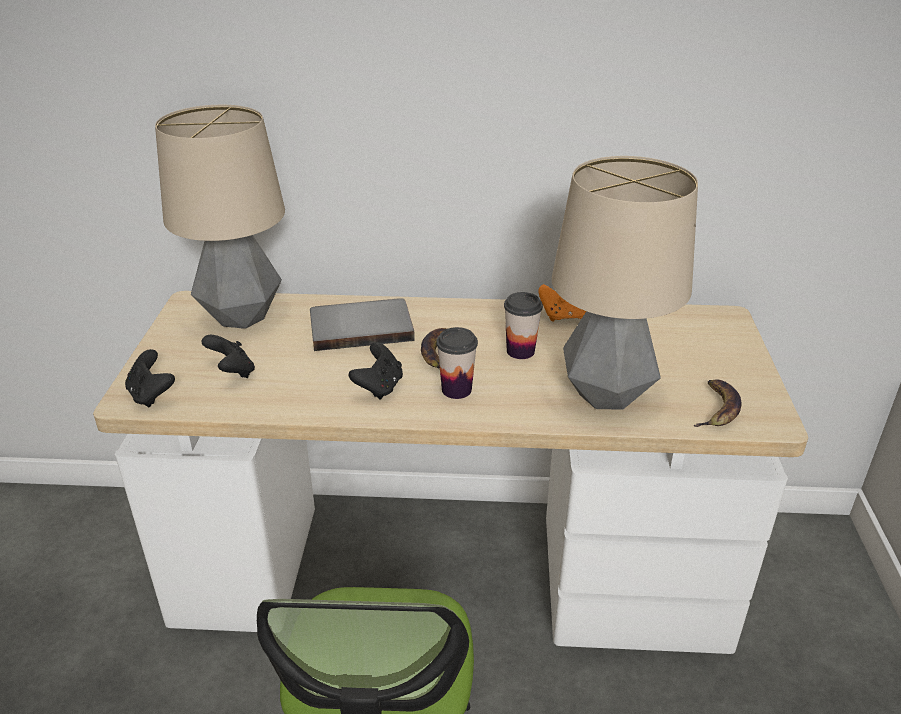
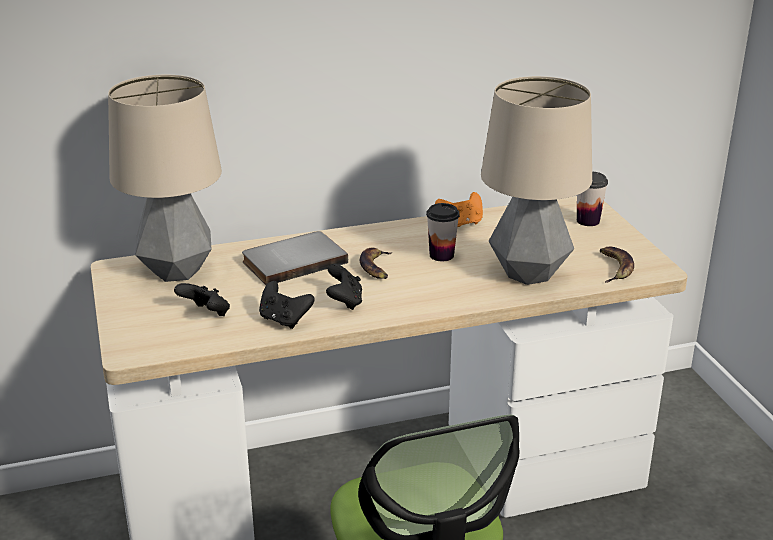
camera: 20 degrees left, 5 degrees down
(151, 395) = (147, 344): black game controller -> black game controller (284, 320)
(456, 390) = (409, 292): cup -> cup (588, 221)

